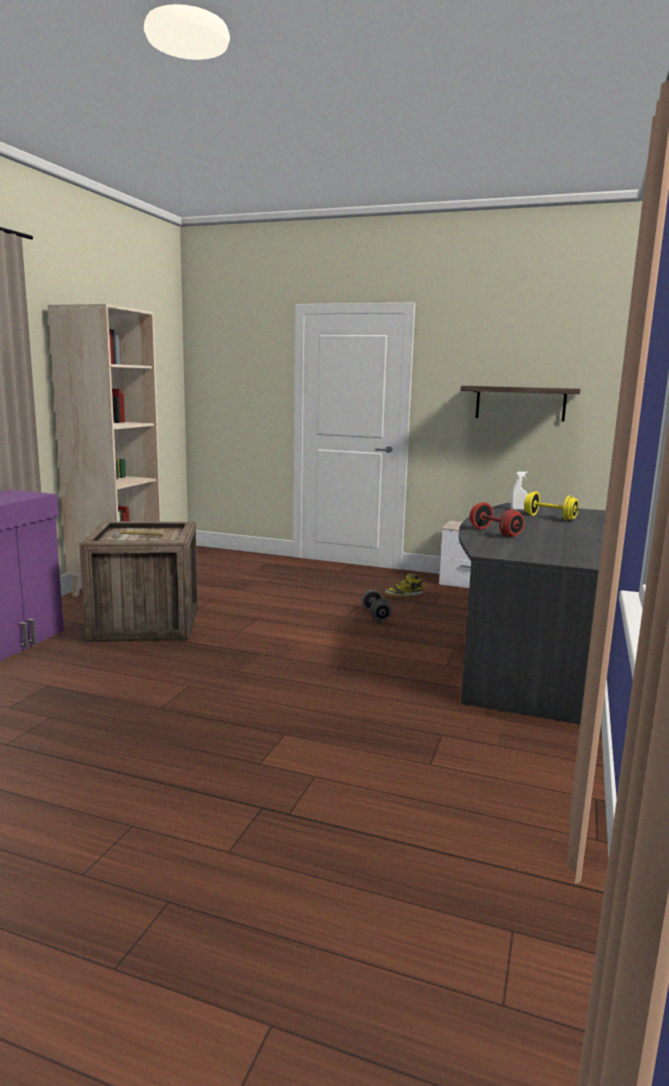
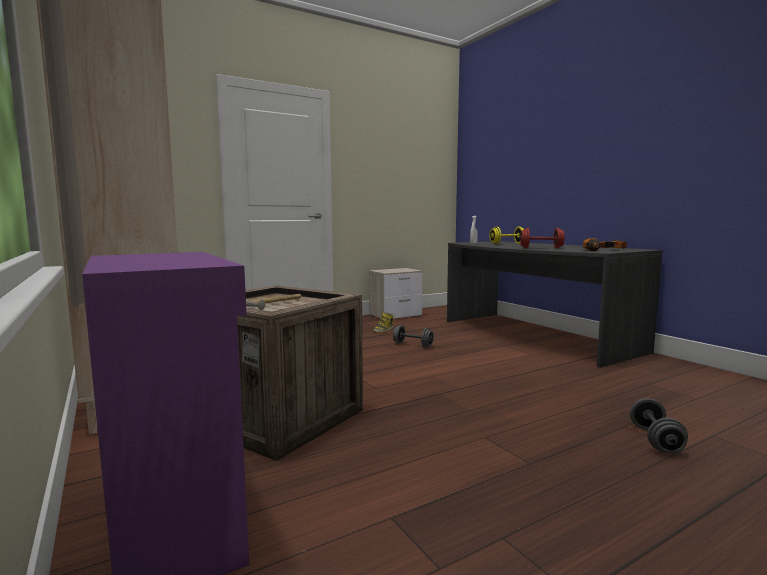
camera: 50 degrees left, 5 degrees down
(266, 749) = (655, 440): none -> grey dumbbell
(514, 553) = (605, 251): none -> power drill
(520, 403) = (406, 177): shelf -> none

